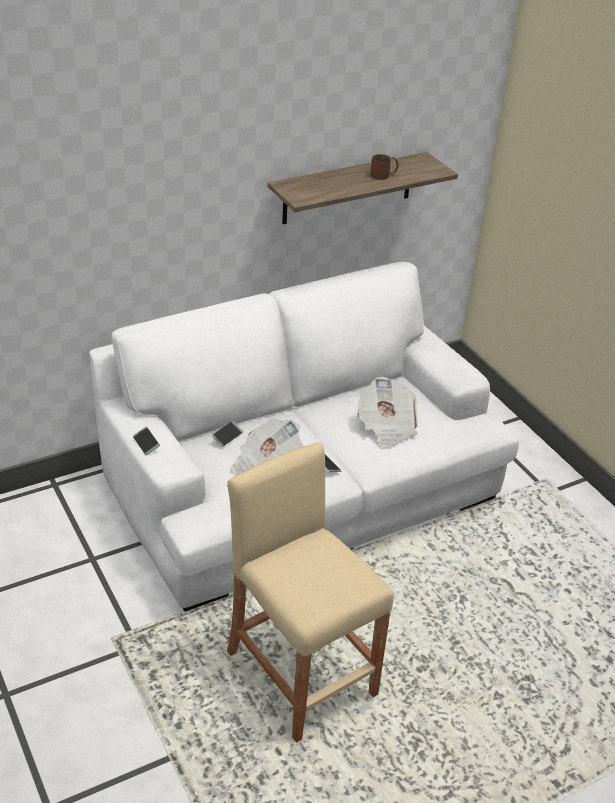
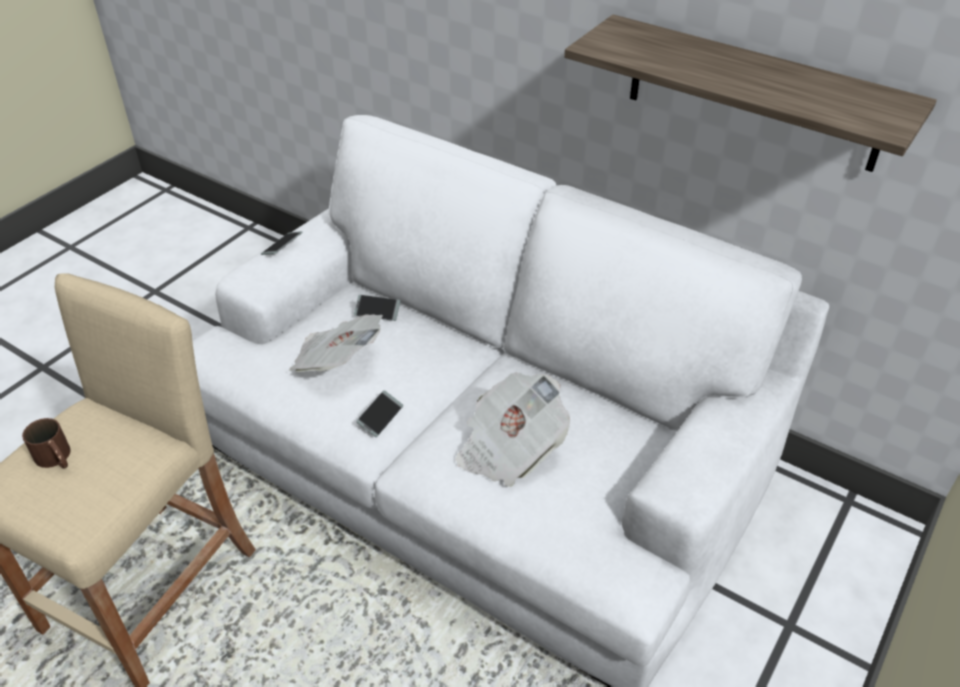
camera: 65 degrees right, 5 degrees up
(384, 175) = (779, 84): brown mug -> brown mug (56, 459)

